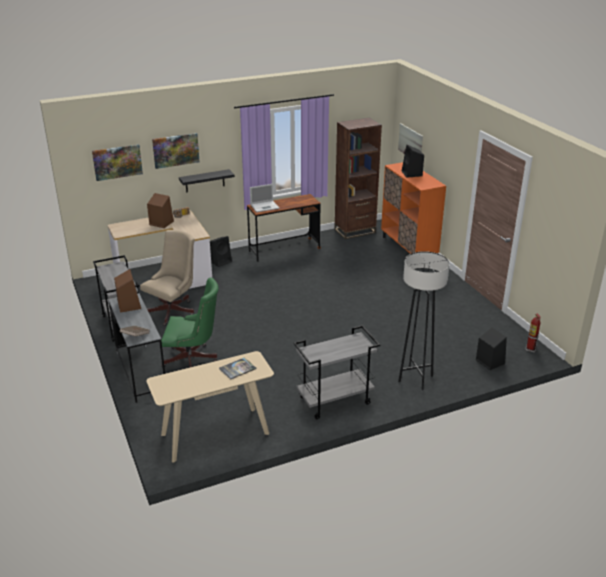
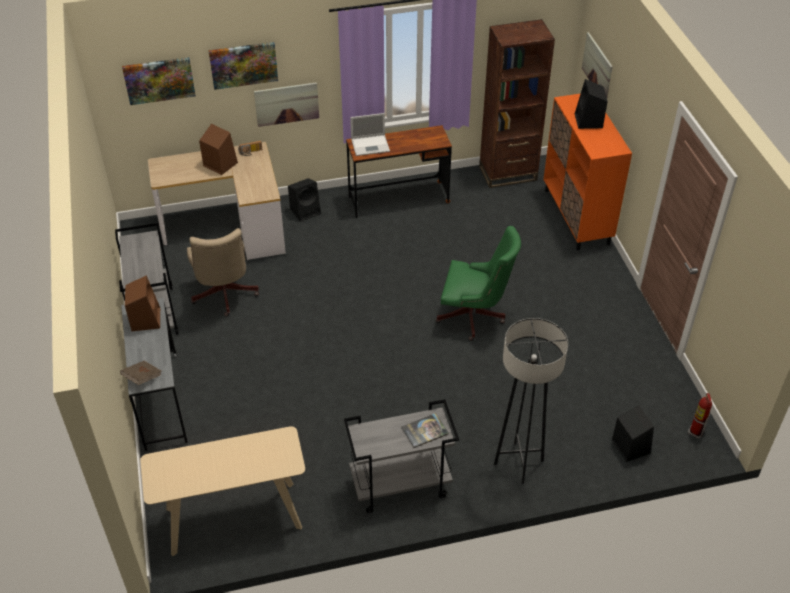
camera: 10 degrees right, 15 degrees up
(173, 310) = (224, 296): beige office chair -> beige office chair turned 120 degrees clockwise
(193, 360) = (232, 388): green office chair -> green office chair (474, 317)
(205, 181) = (287, 104): black shelf -> picture
(237, 369) = (260, 455): book -> book (424, 431)

